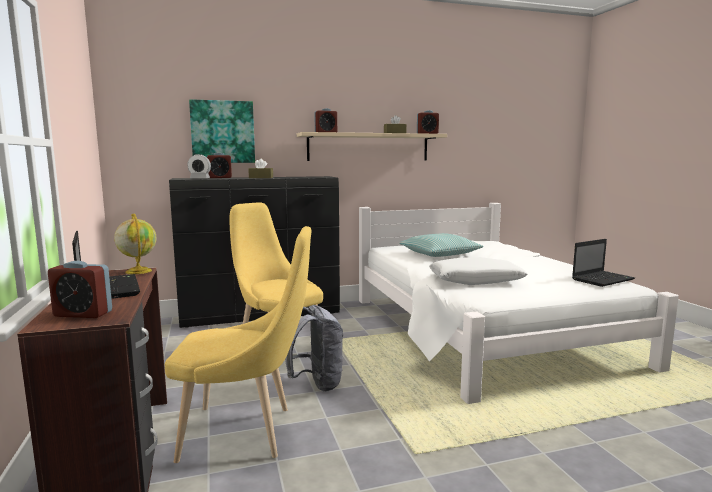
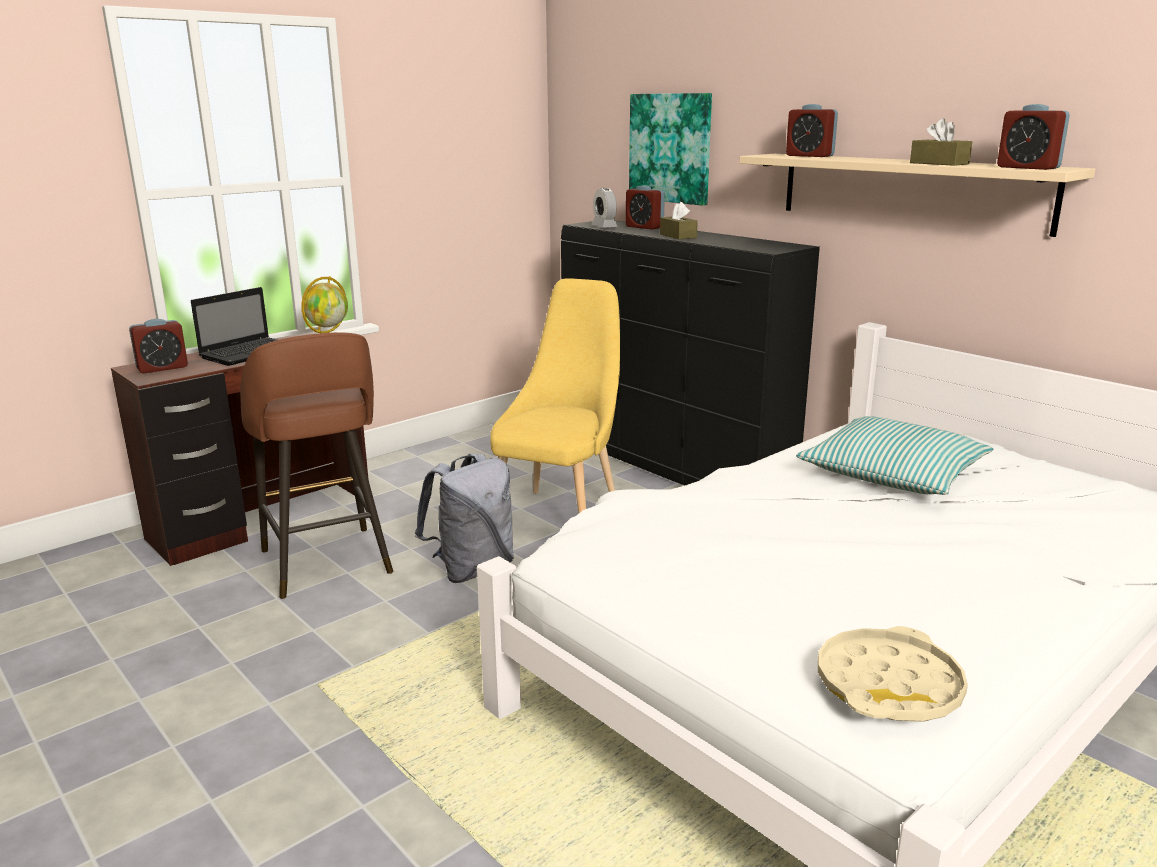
camera: 65 degrees right, 10 degrees up
(83, 314) = (162, 368): alarm clock -> alarm clock turned 105 degrees counterclockwise
(245, 433) = (326, 564): yellow chair -> brown stool
(475, 280) = (689, 534): white pillow -> none
(603, 279) = (888, 686): laptop -> beige tray

